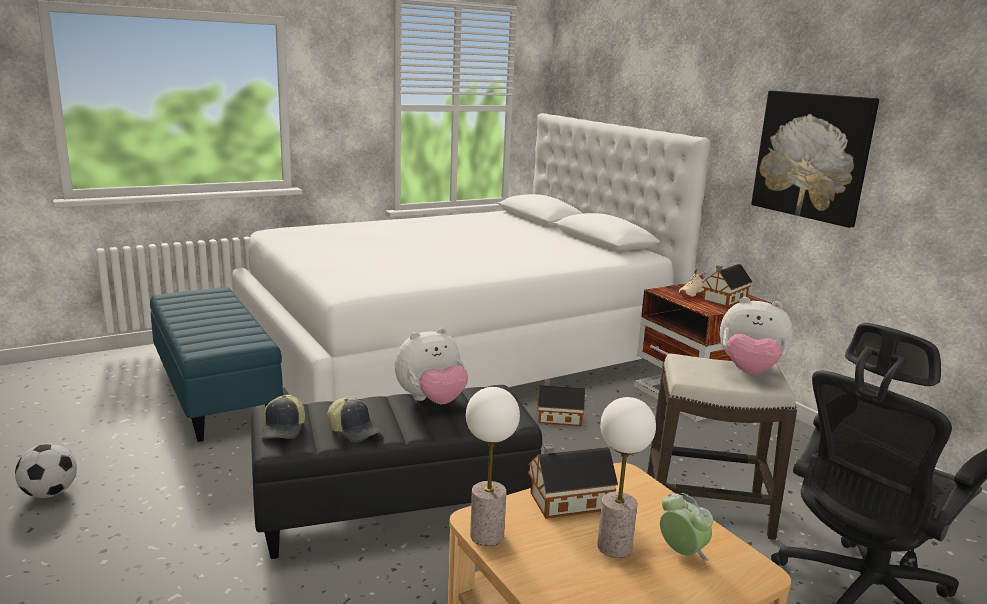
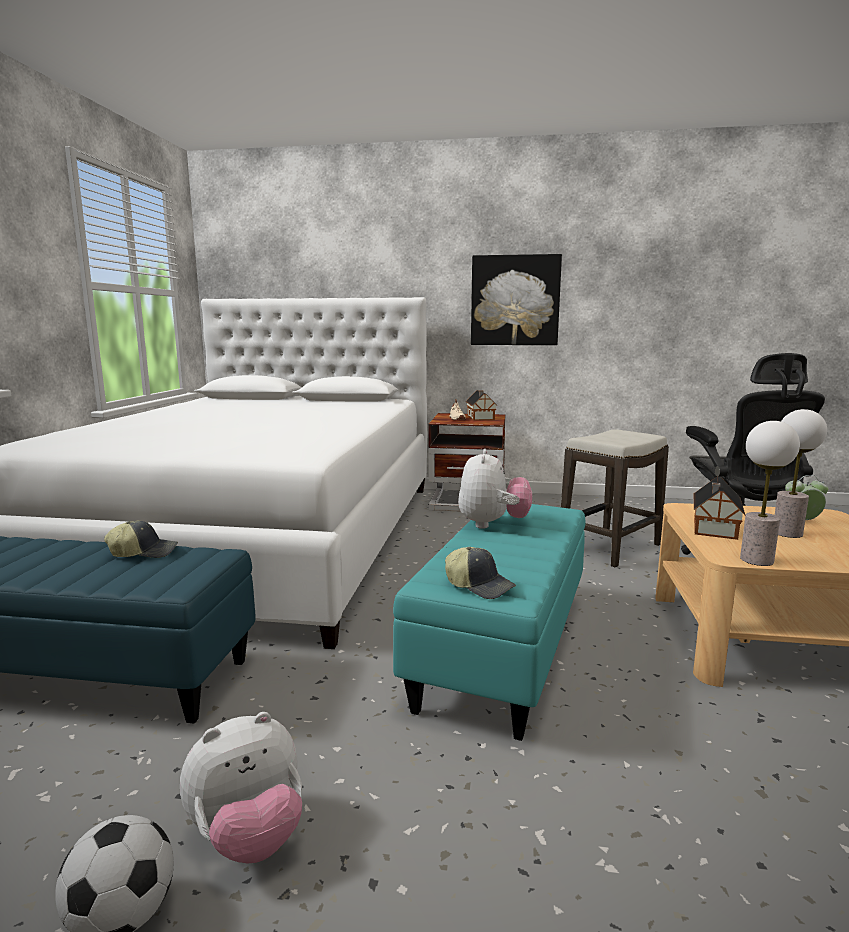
camera: 50 degrees left, 5 degrees down
(354, 430) = (519, 560): cap -> cap (144, 552)
(395, 512) = (501, 649): black ottoman -> turquoise ottoman
(557, 417) = (435, 544): toy house -> none
(749, 371) = (621, 434): plush toy -> plush toy (249, 836)

